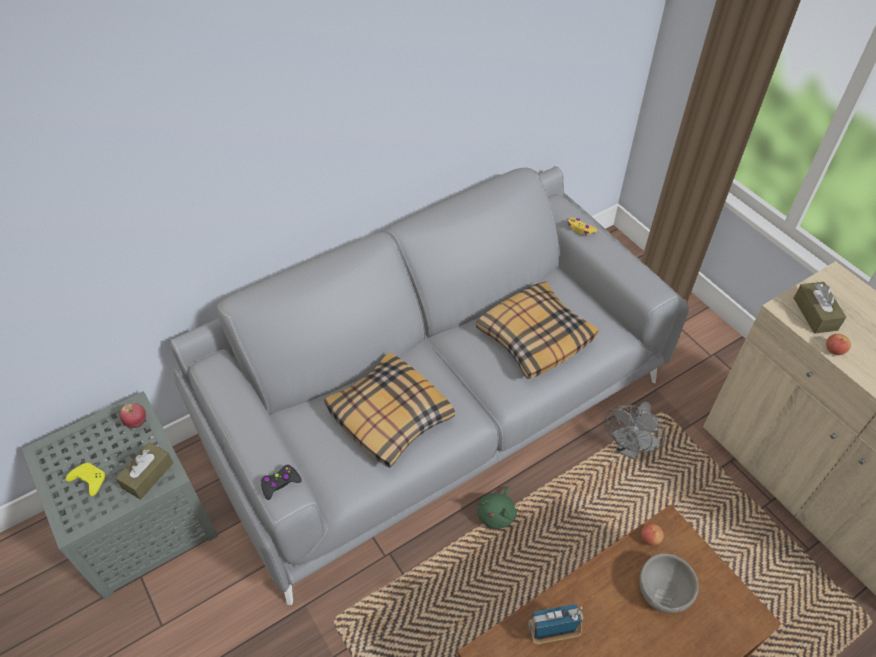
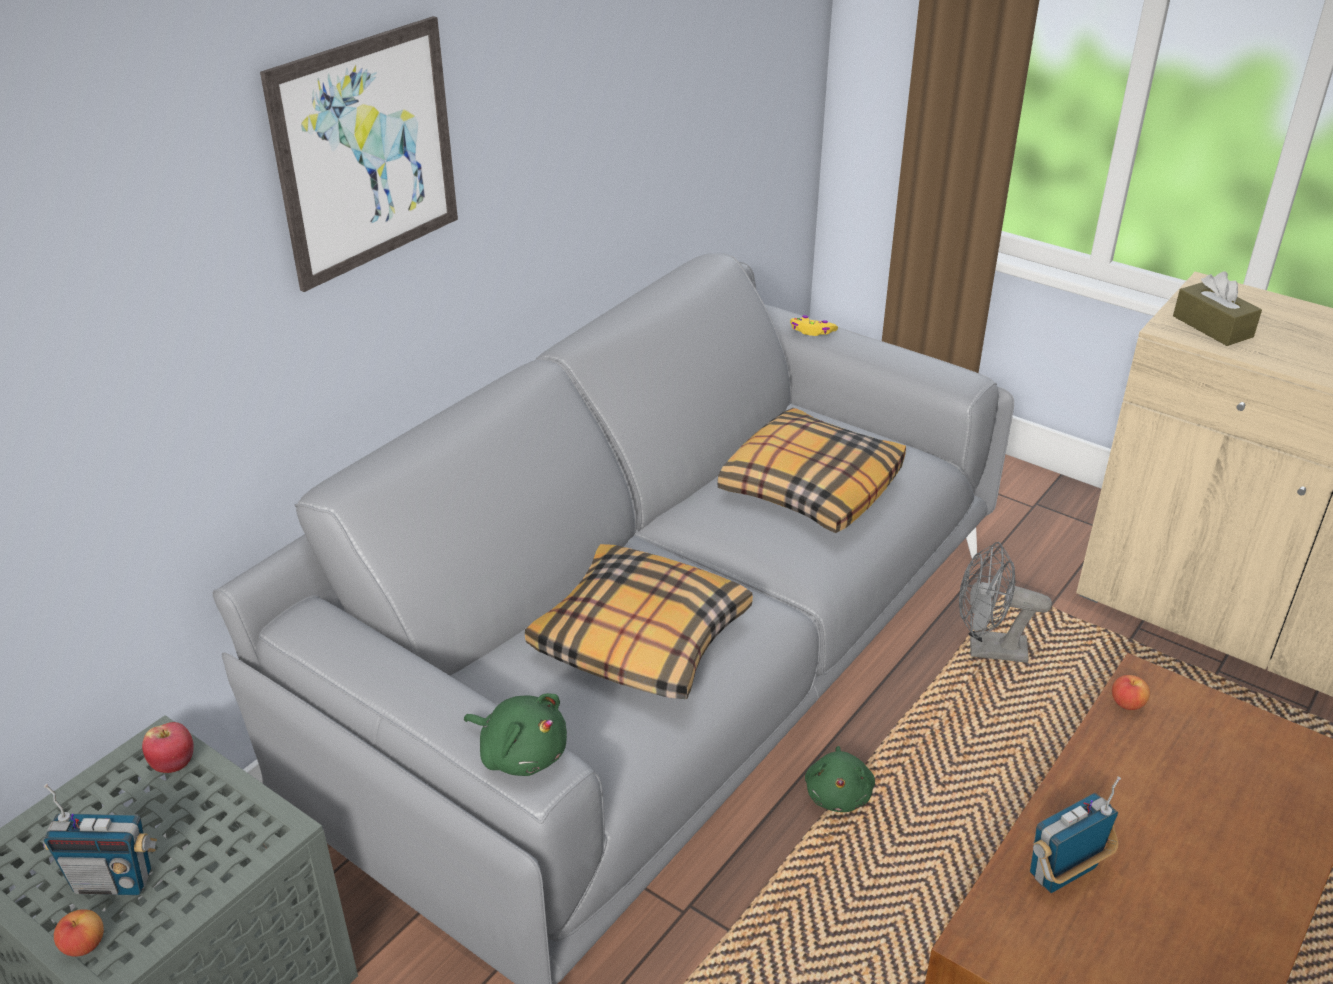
camera: 20 degrees left, 15 degrees down
(89, 481) = (114, 881): yellow game controller -> radio
(148, 475) = (234, 839): brown tissue box -> none
(273, 123) = (367, 152): none -> picture
(280, 483) = (520, 753): black game controller -> green plush toy
(628, 448) = (987, 650): grey fan -> grey fan turned 90 degrees clockwise
(665, 591) = (1192, 764): grey bowl -> none
(834, 350) = (1265, 357): apple -> apple (84, 945)

